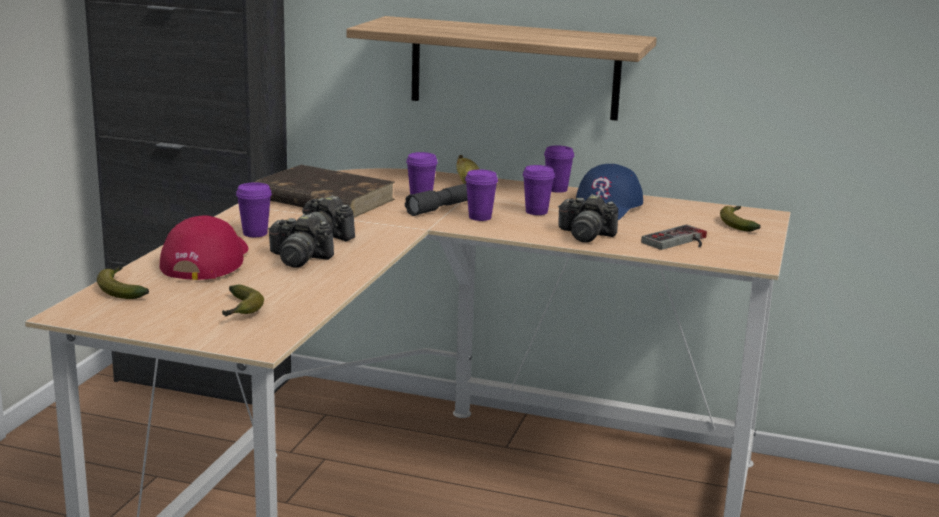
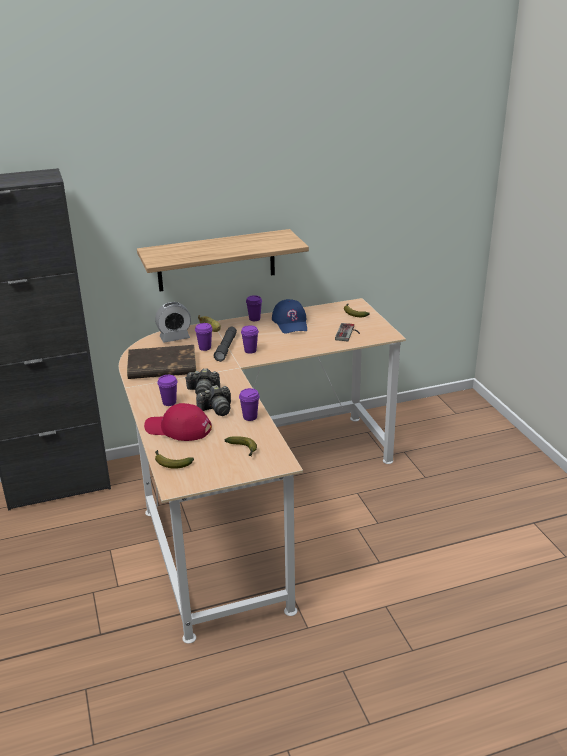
camera: 35 degrees left, 10 degrees up
(206, 261) = (178, 429): red cap -> red cap turned 45 degrees counterclockwise
(402, 178) = (174, 338): none -> alarm clock
(536, 212) = (268, 337): purple cup -> purple cup (250, 417)
(585, 235) = (308, 344): camera -> none

